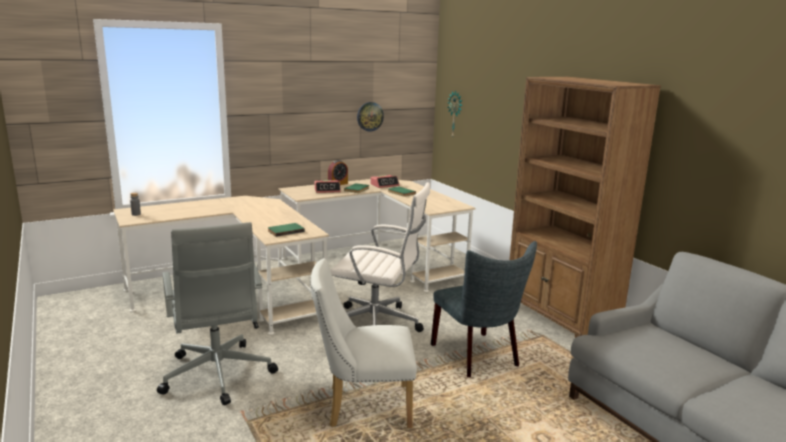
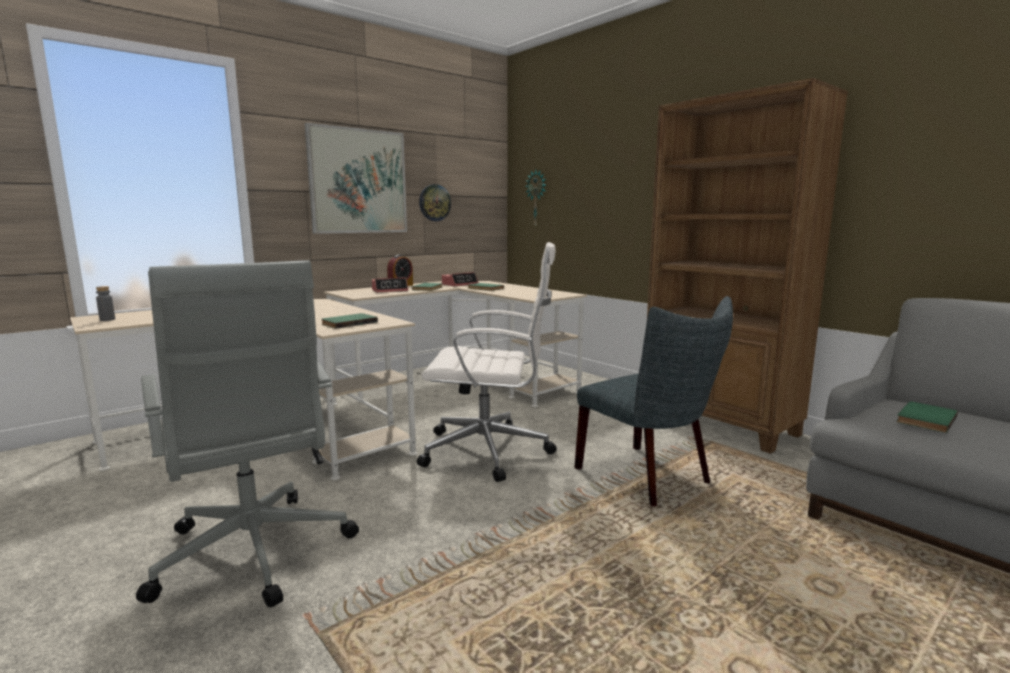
camera: 10 degrees left, 5 degrees down
(308, 104) = (358, 181): none -> picture
(362, 406) = (517, 574): white chair -> none
(641, 343) = (923, 419): none -> green book

